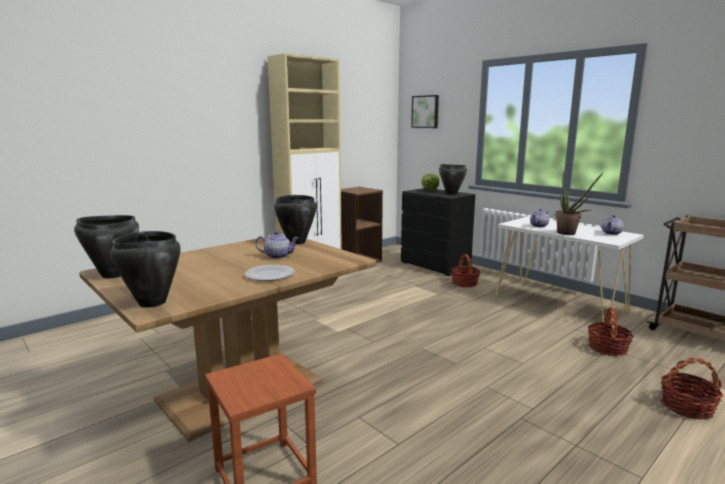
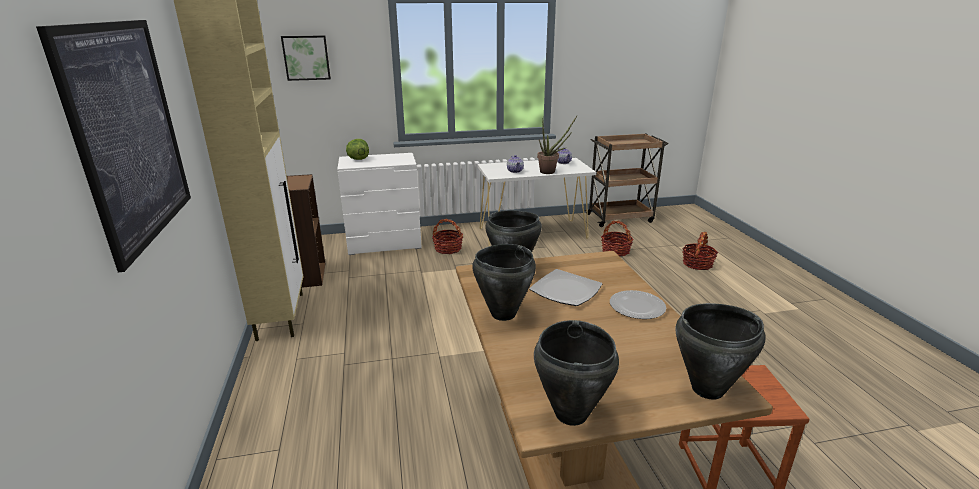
camera: 60 degrees left, 10 degrees up
(181, 116) = (130, 134): none -> picture
(277, 256) = (565, 290): teapot -> plate
(435, 265) = (385, 244): black dresser -> white dresser
(451, 193) = (394, 158): black cooking pot -> black cooking pot (502, 314)

